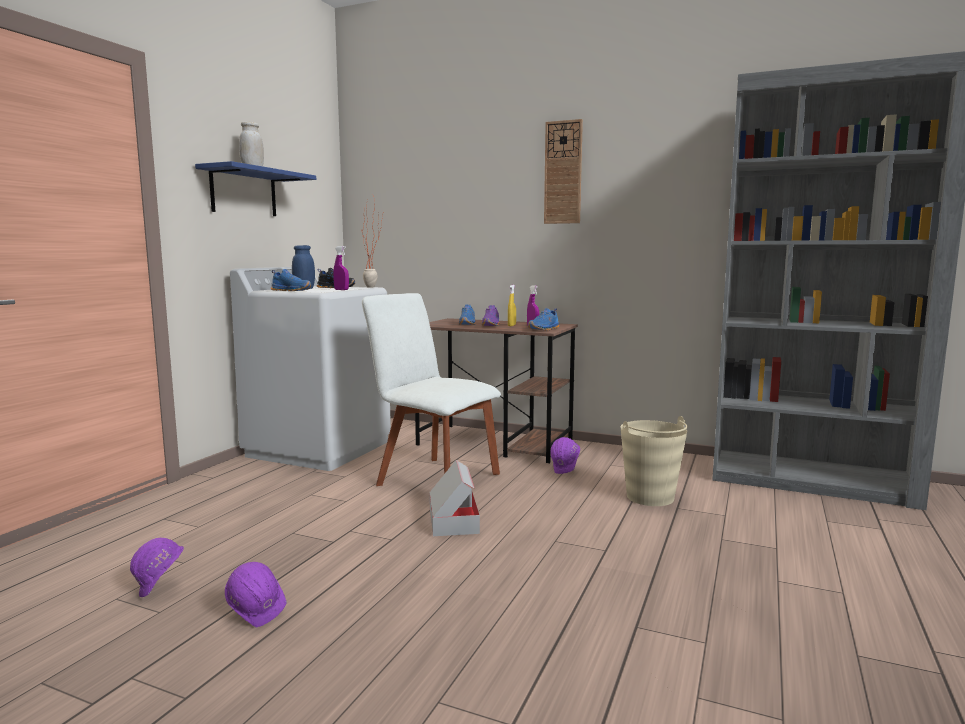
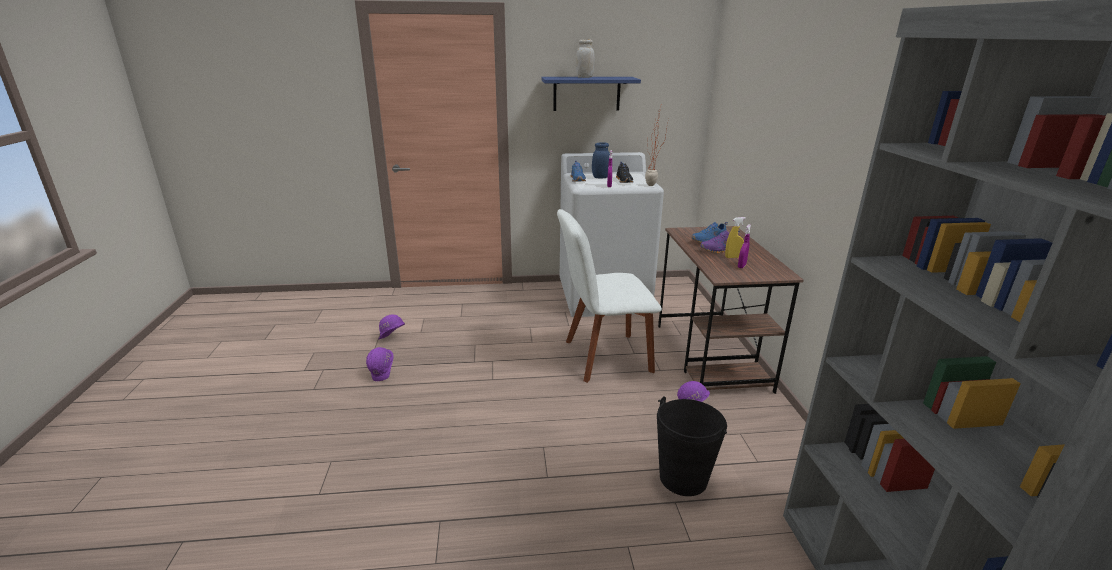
camera: 60 degrees right, 15 degrees up
(434, 478) = (603, 357): white chair -> white chair turned 105 degrees counterclockwise
(453, 520) = (538, 391): cardboard box -> none
(544, 329) = (732, 274): blue shoe -> none
(563, 172) = (832, 98): wall clock -> none
(650, 497) = (682, 478): beige bucket -> black bucket

